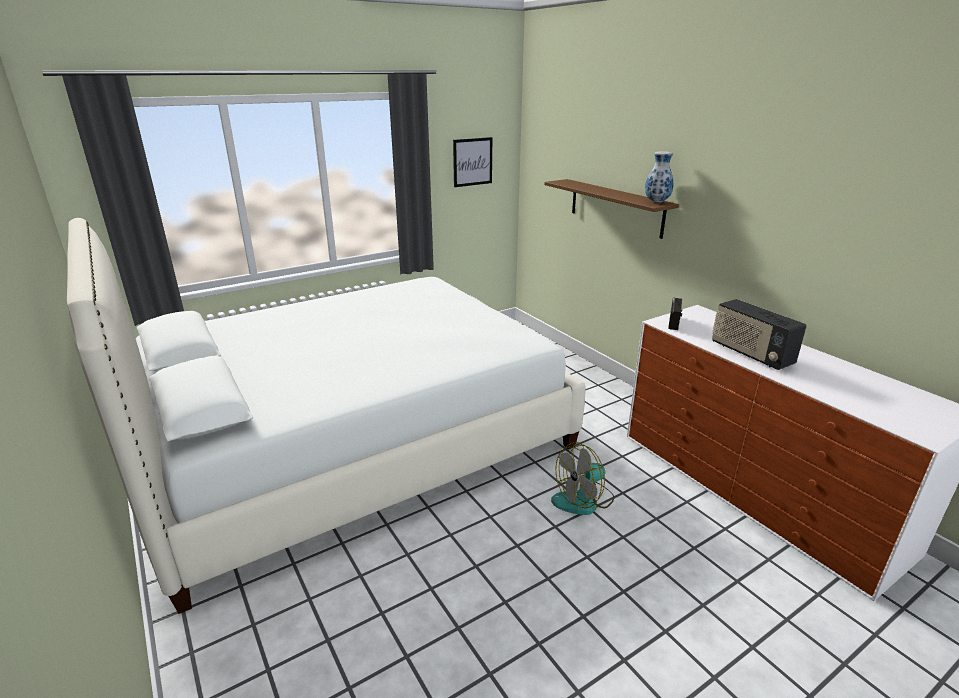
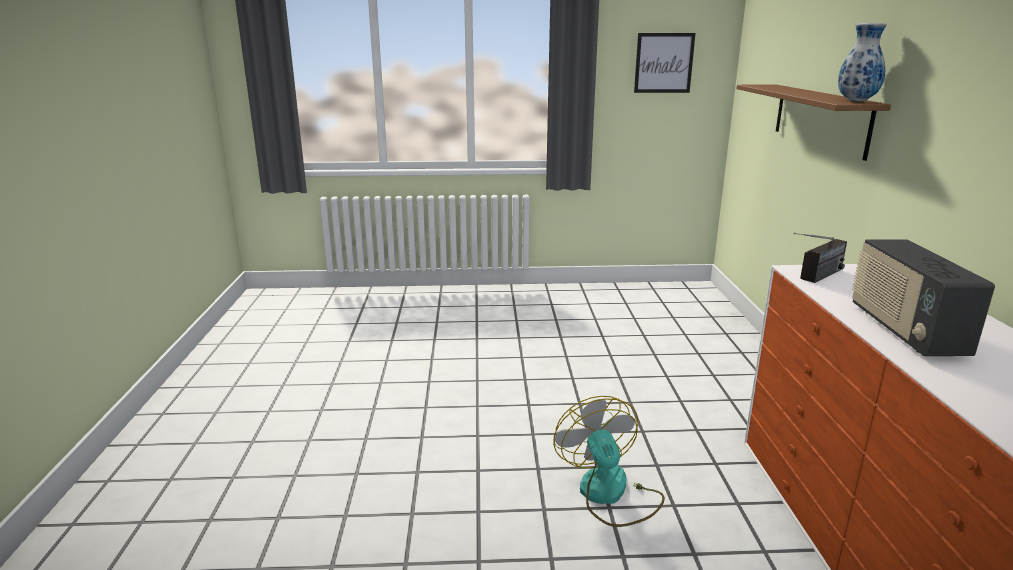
camera: 30 degrees right, 5 degrees down
(352, 441) = (411, 354): white bed -> none
(583, 500) = (610, 494): fan -> fan turned 75 degrees clockwise

